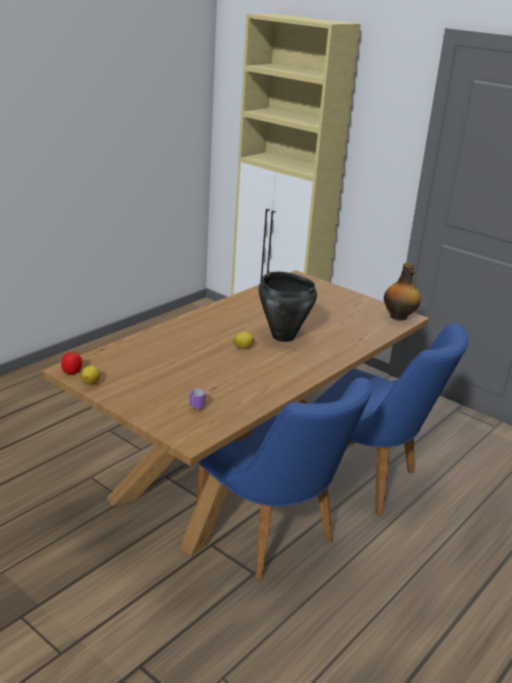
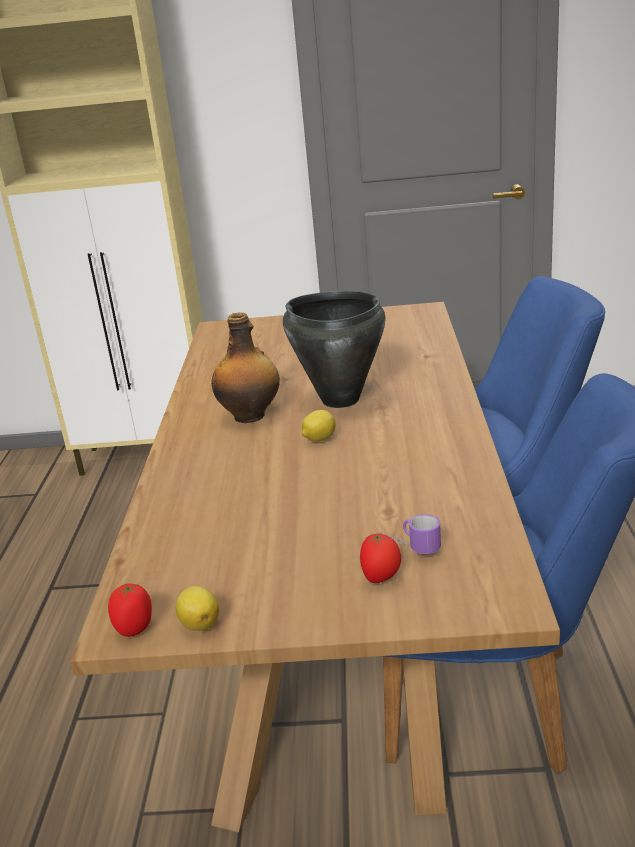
camera: 35 degrees left, 0 degrees up
(167, 406) = (381, 578): none -> tomato
(399, 317) = (416, 315): bottle -> bottle (251, 416)

